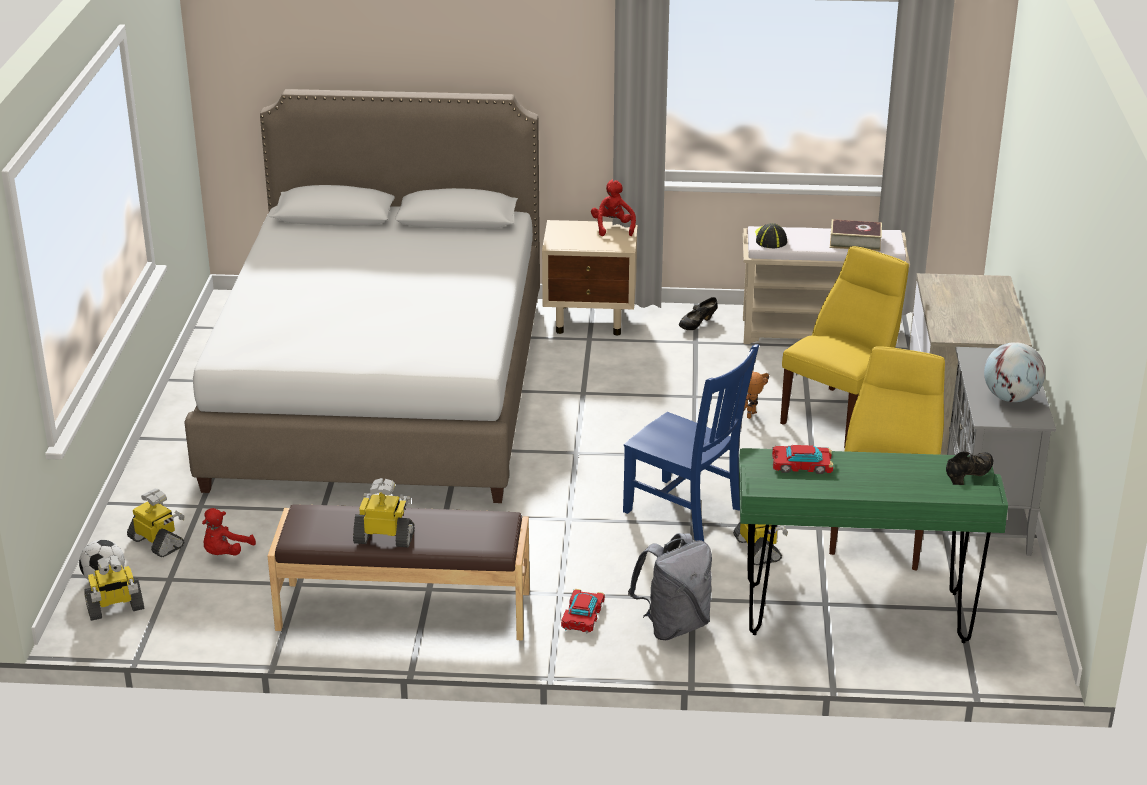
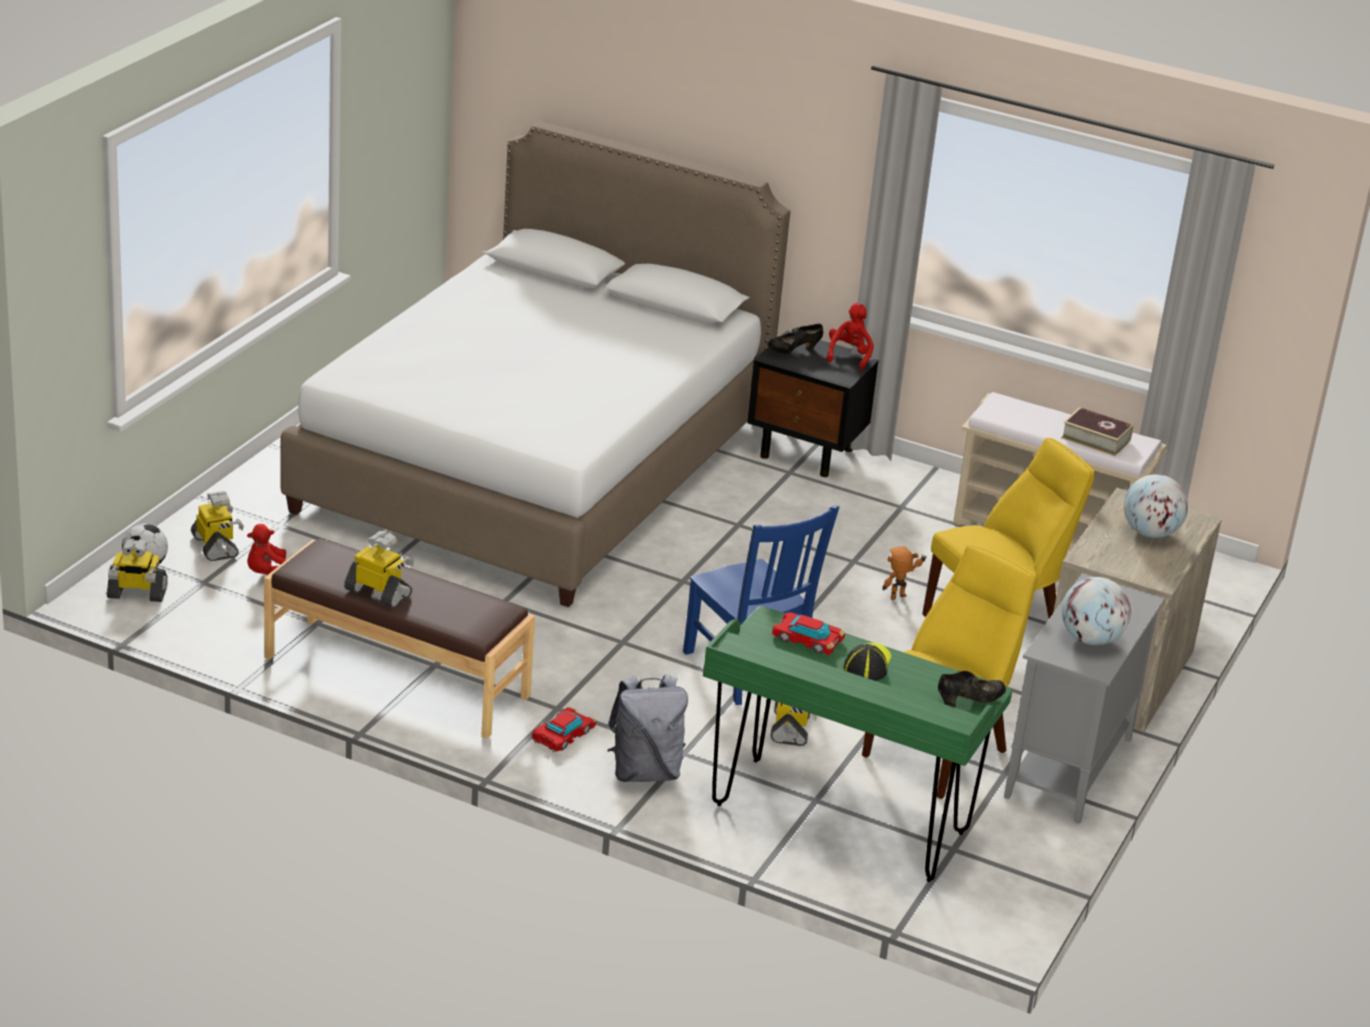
camera: 20 degrees right, 0 degrees up
(591, 320) = (808, 453): beige nightstand -> black nightstand
(697, 325) = (918, 490): black shoe -> black shoe (793, 350)
(770, 239) = (1003, 411): cap -> cap (867, 664)
(972, 301) = (1150, 533): none -> globe

